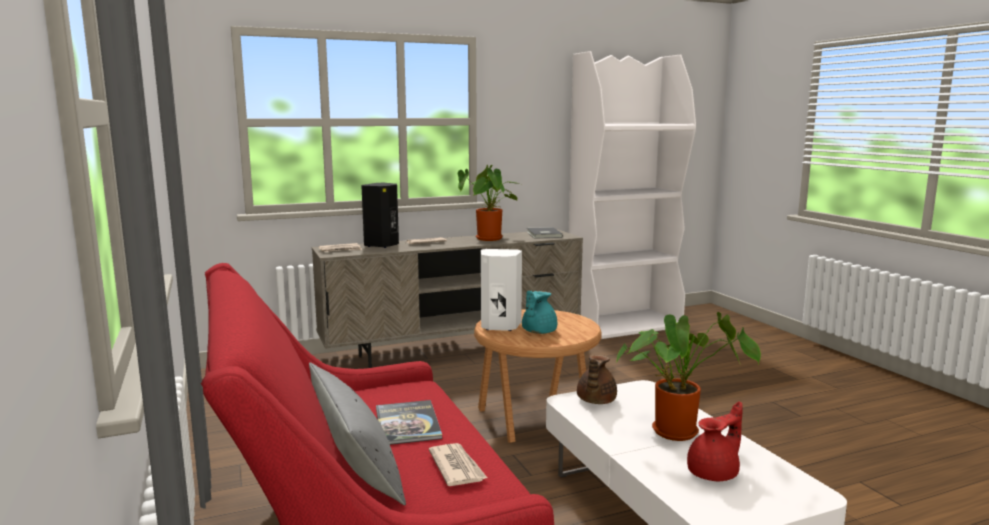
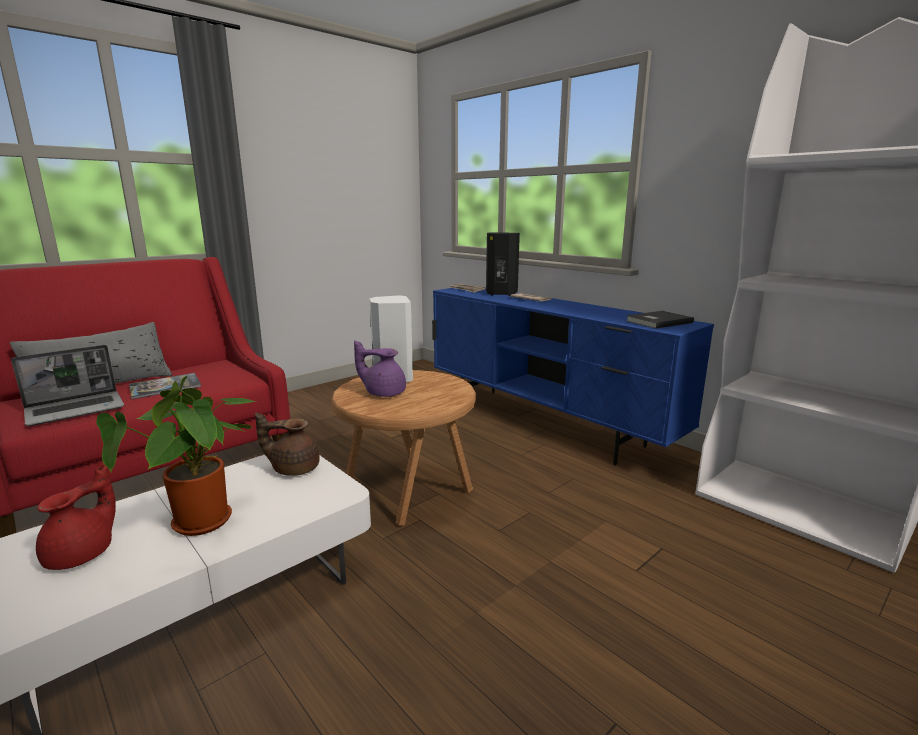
camera: 70 degrees right, 5 degrees up
(455, 352) = (545, 423): beige tv stand -> blue tv stand
(457, 467) = (76, 409): newspaper -> laptop
(489, 239) = (585, 310): potted plant -> none
(538, 331) = (383, 393): turquoise teapot -> purple teapot
(714, 473) = (83, 554): red teapot -> red teapot turned 105 degrees counterclockwise

